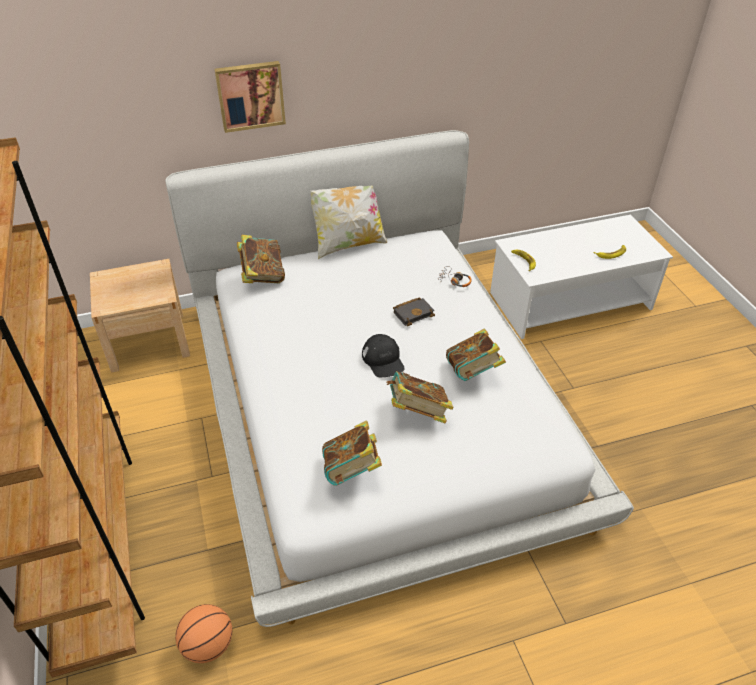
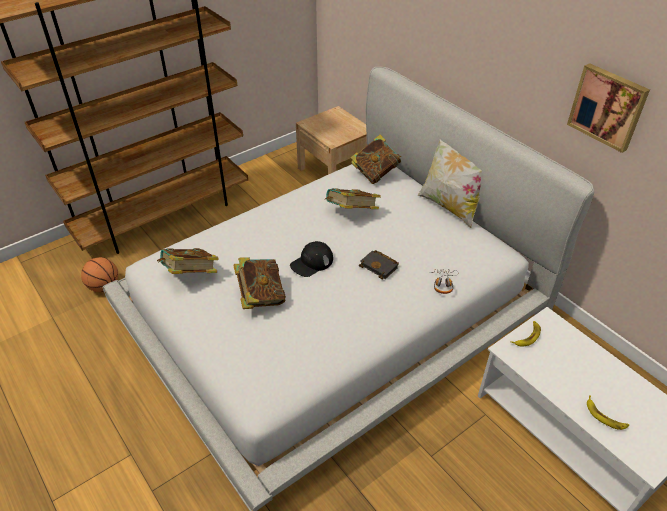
camera: 70 degrees right, 0 degrees up
(250, 95) = (451, 40): picture -> picture (608, 106)
(473, 372) = (323, 321): book -> book (351, 213)

